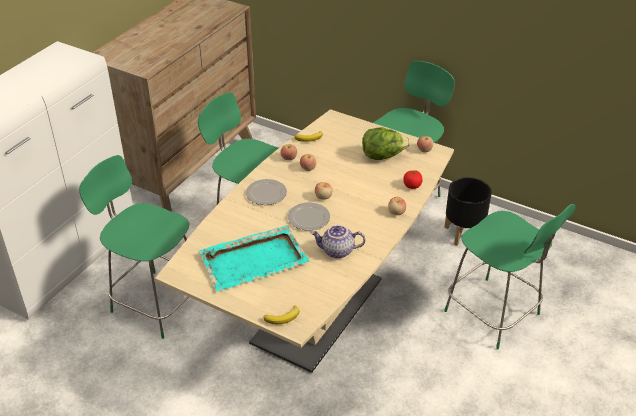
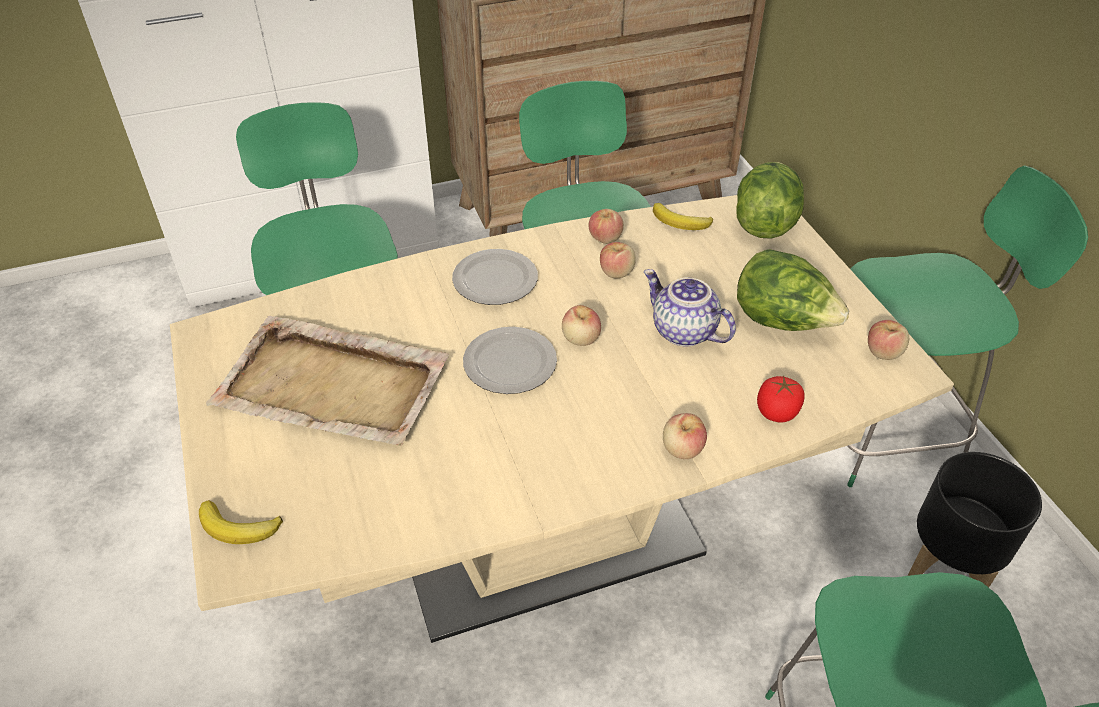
camera: 40 degrees right, 5 degrees up
(255, 260) = (334, 386): turquoise tray -> beige tray
(337, 251) = (480, 459): teapot -> teapot (682, 332)
(339, 124) = (764, 222): none -> lettuce

